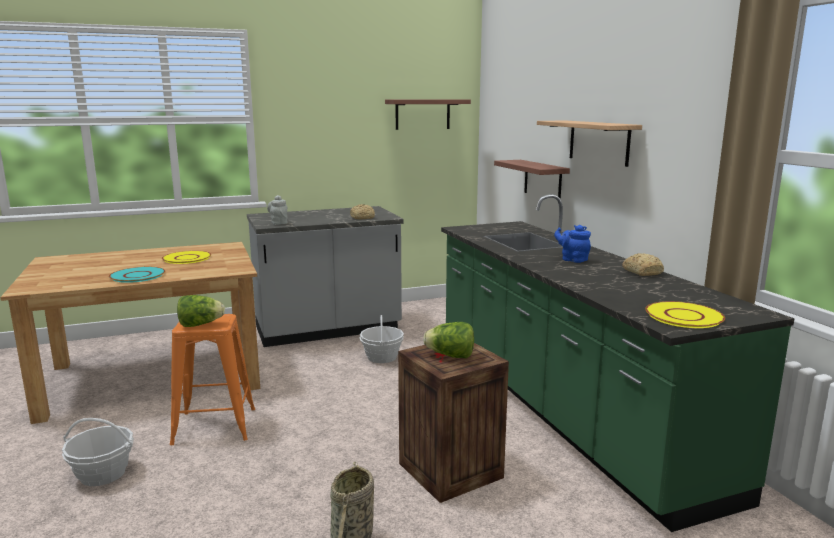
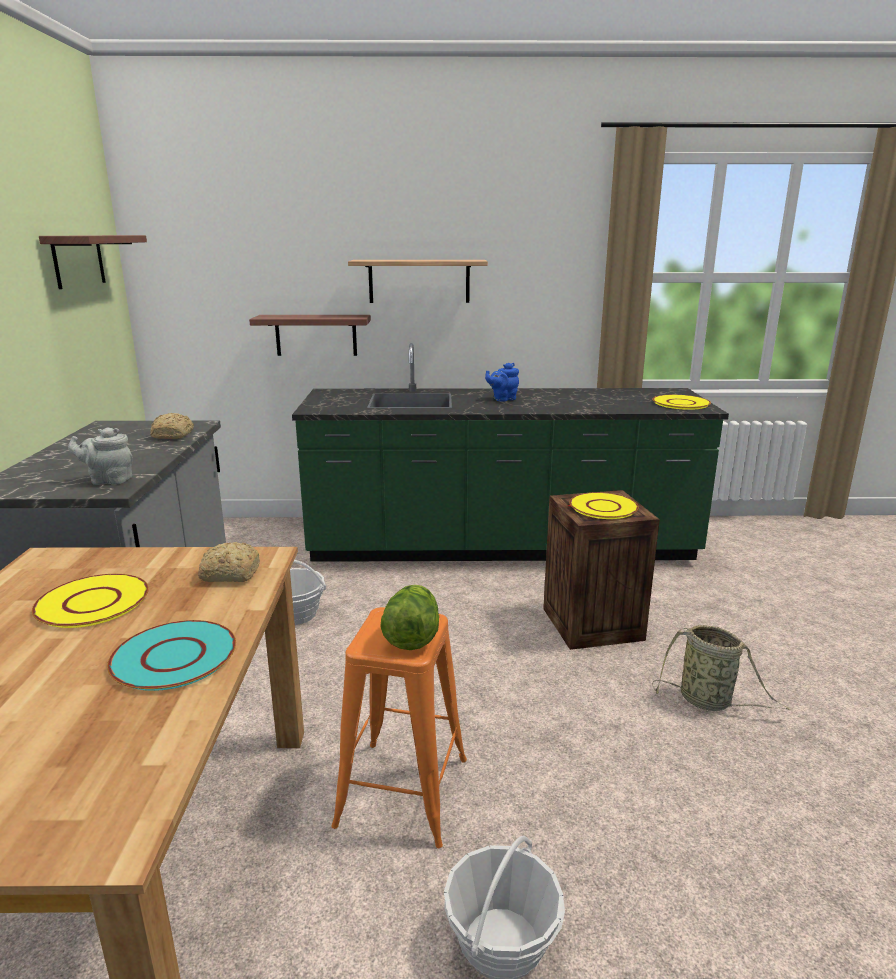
camera: 70 degrees left, 5 degrees up
(450, 356) = (603, 507): lettuce -> yellow plate
(642, 272) = (560, 392): bread -> bread (229, 574)

